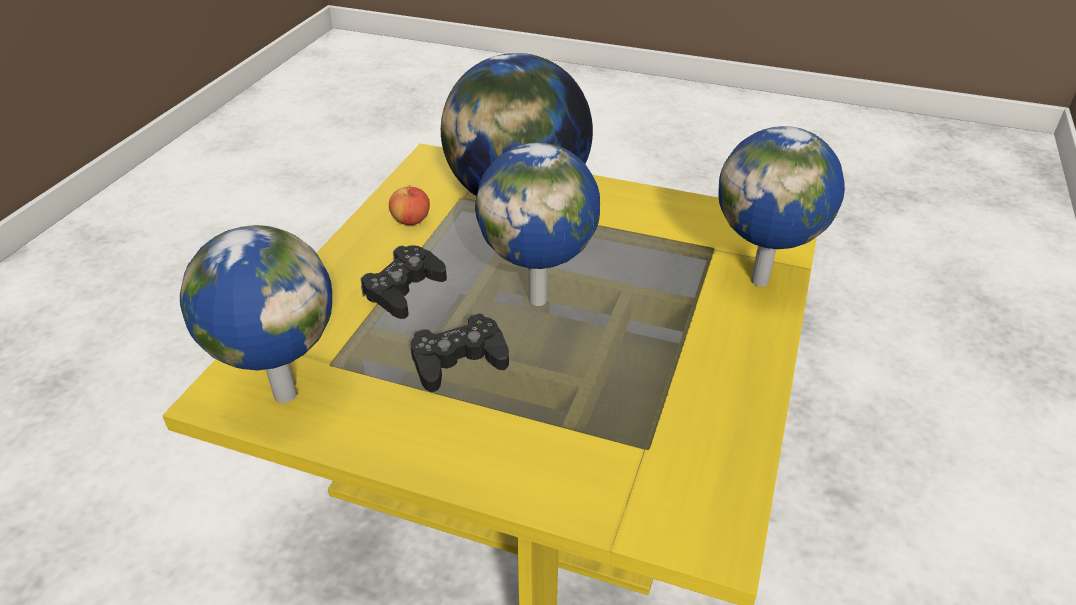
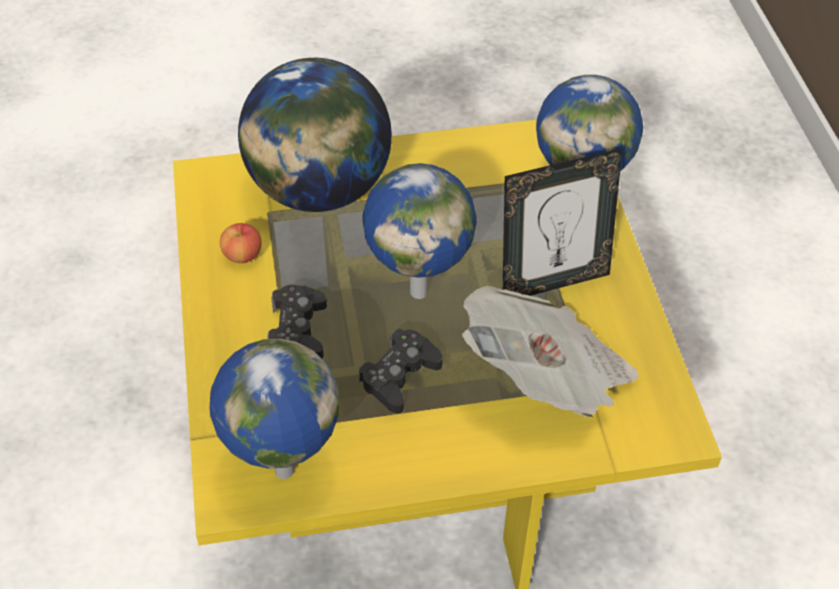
camera: 30 degrees left, 10 degrees up
(605, 423) = (547, 378): none -> newspaper
(679, 338) = (552, 281): none -> picture frame

